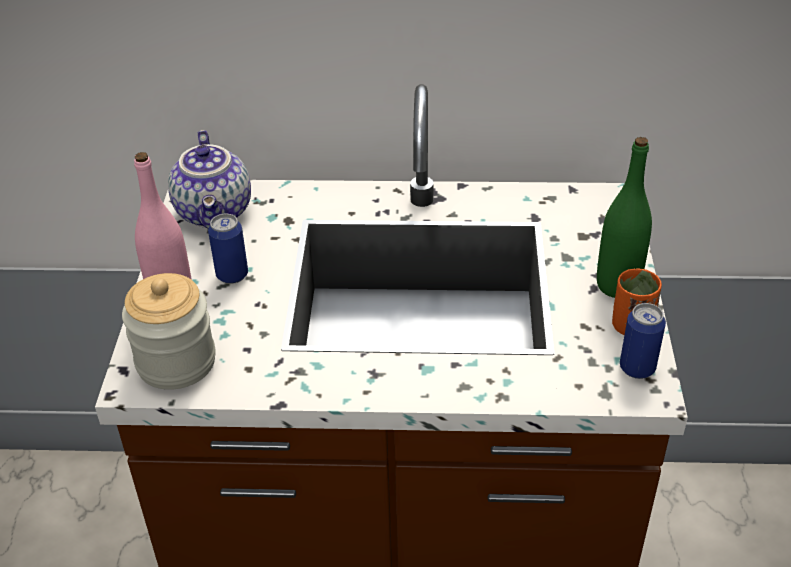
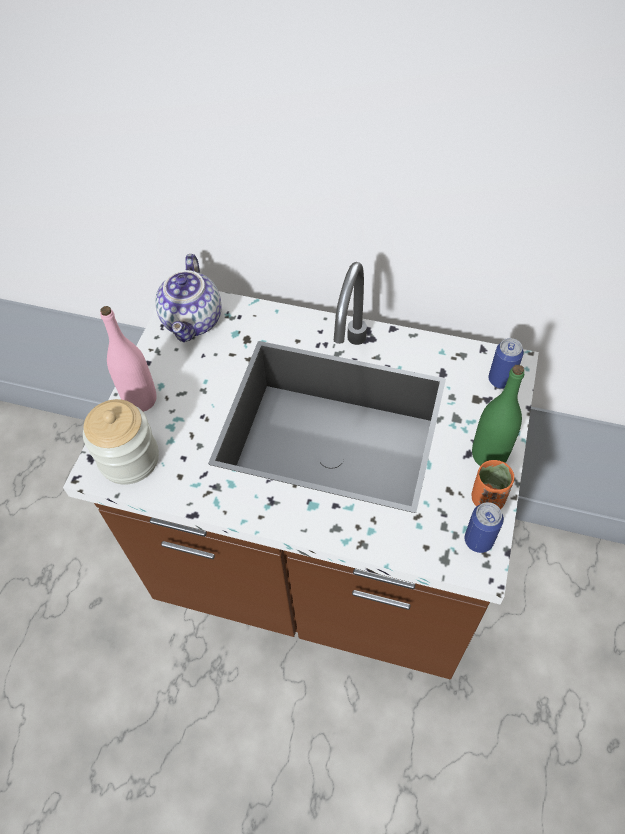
camera: 15 degrees right, 15 degrees up
(232, 275) = (190, 385): can -> can (500, 380)

